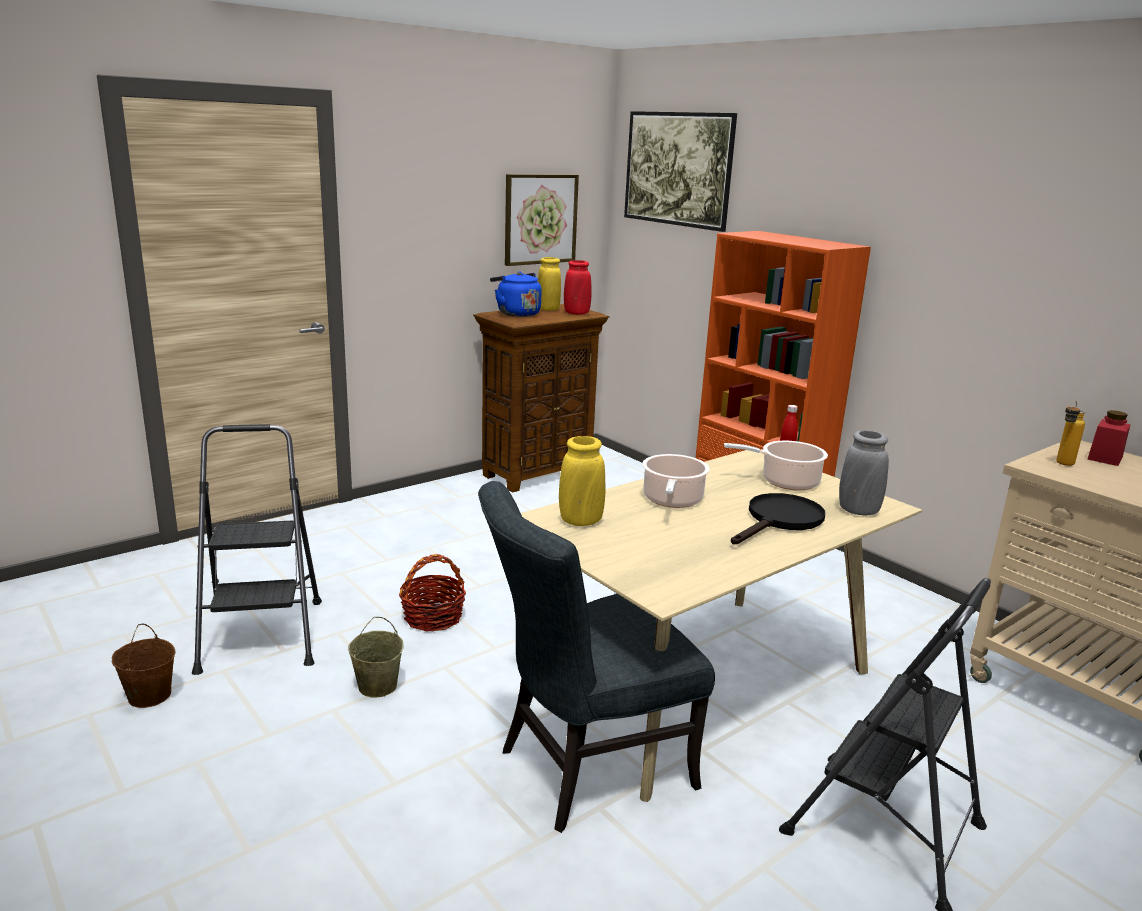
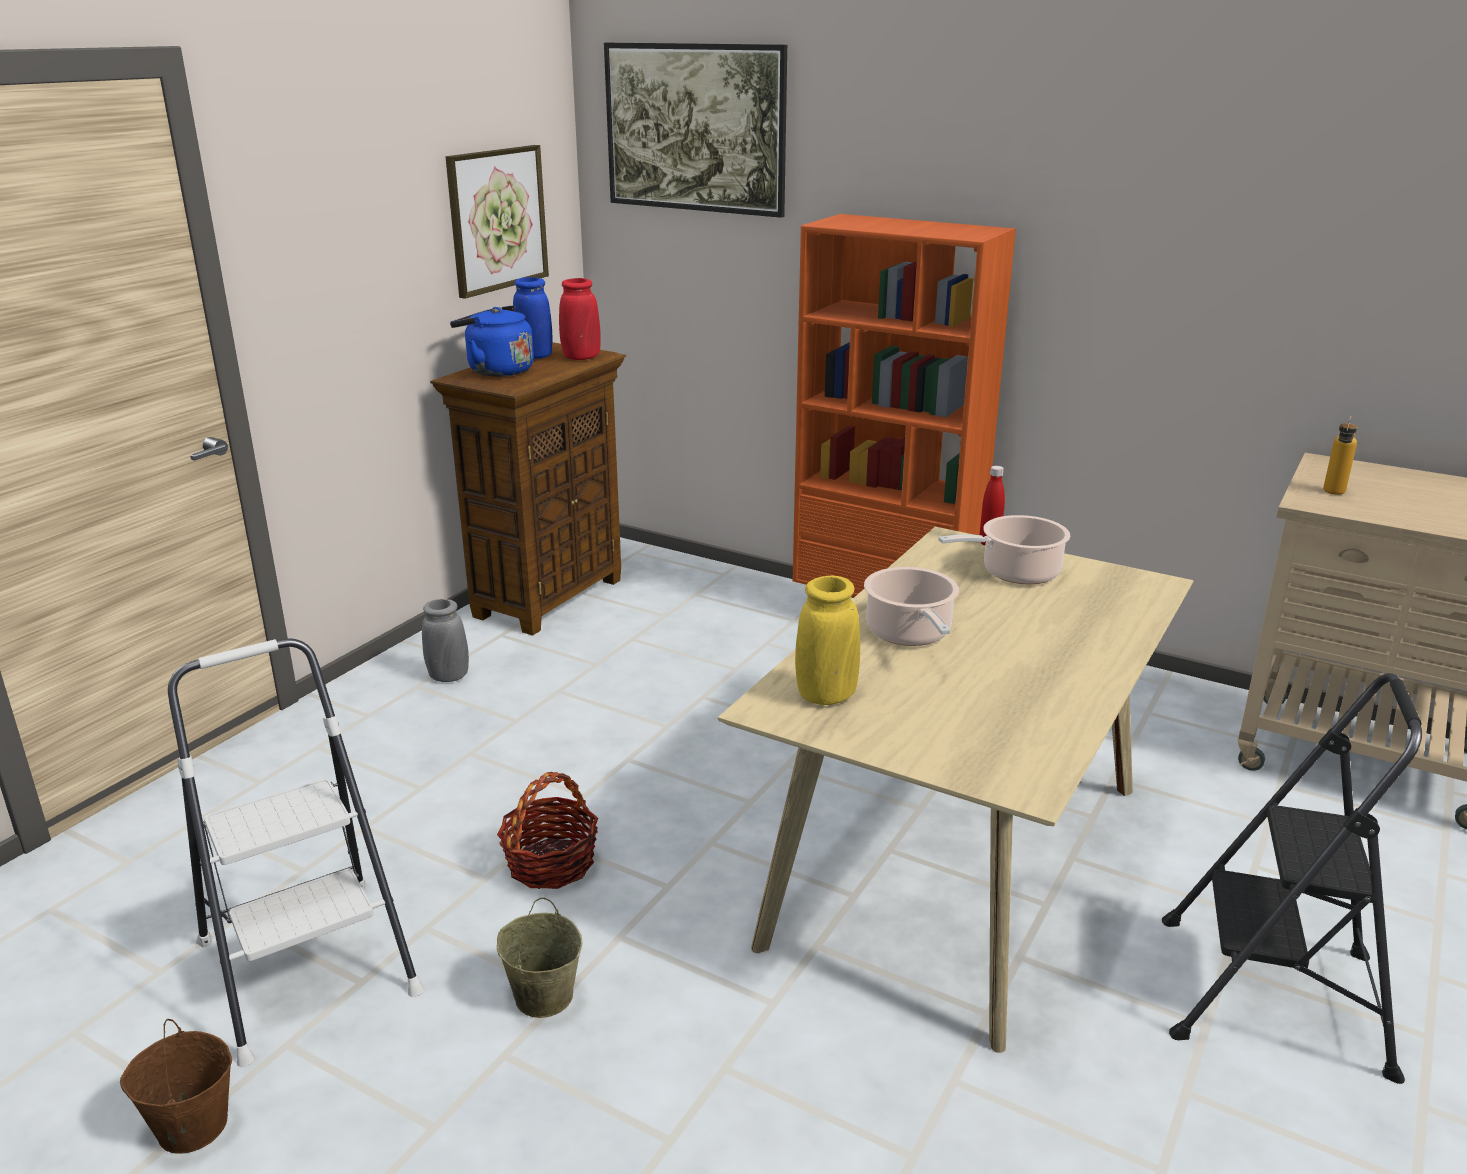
camera: 20 degrees left, 5 degrees up
(262, 631) = (306, 960): black step ladder -> white step ladder
(548, 309) = (535, 356): yellow vase -> blue vase
(585, 769) = (901, 1031): grey chair -> none
(780, 520) = (1059, 634): black frying pan -> none
(858, 511) = (1130, 599): grey vase -> grey vase (448, 676)
(1105, 458) = (1363, 476): red jar -> none

